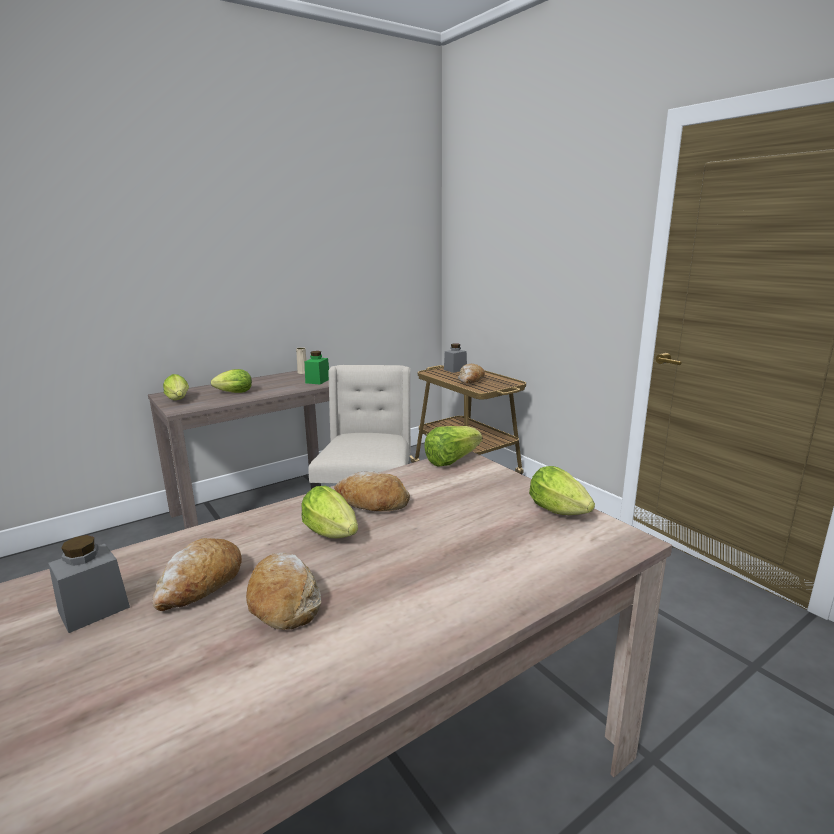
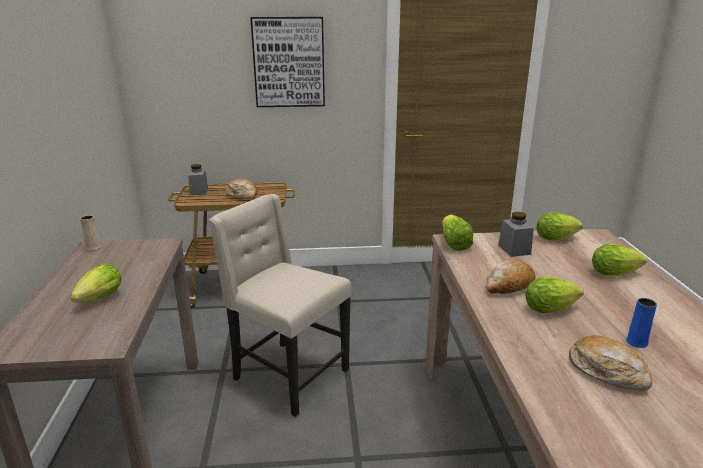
camera: 60 degrees left, 5 degrees up
(94, 609) = (631, 425): grey jar -> grey jar (514, 249)
(178, 400) = (60, 341): lettuce -> lettuce (616, 273)
(284, 601) = (636, 342): bread -> blue vase
(318, 381) = (145, 247): green jar -> none
(553, 253) = (289, 62): none -> picture

